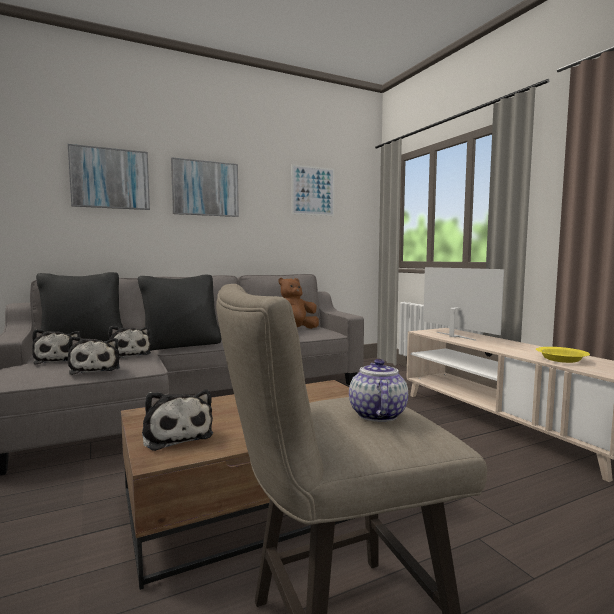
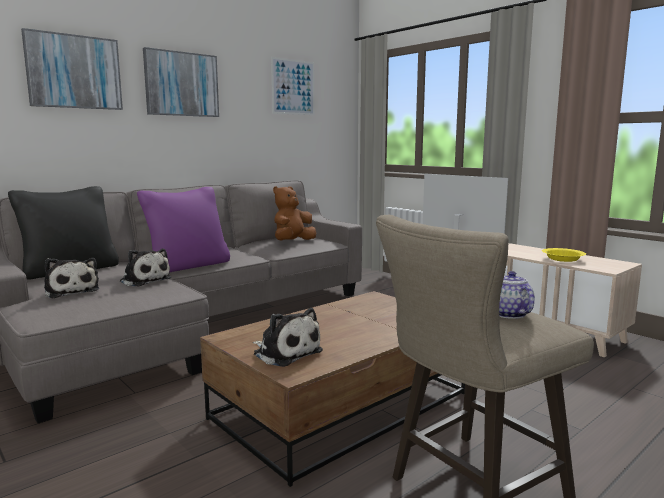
camera: 15 degrees left, 5 degrees up
(95, 369) = (130, 298): plush toy -> none
(181, 345) = (188, 266): black pillow -> purple pillow

